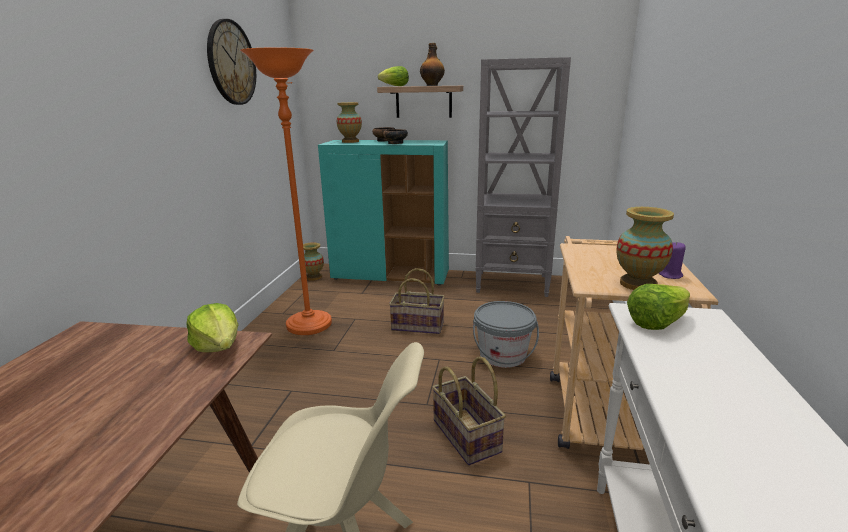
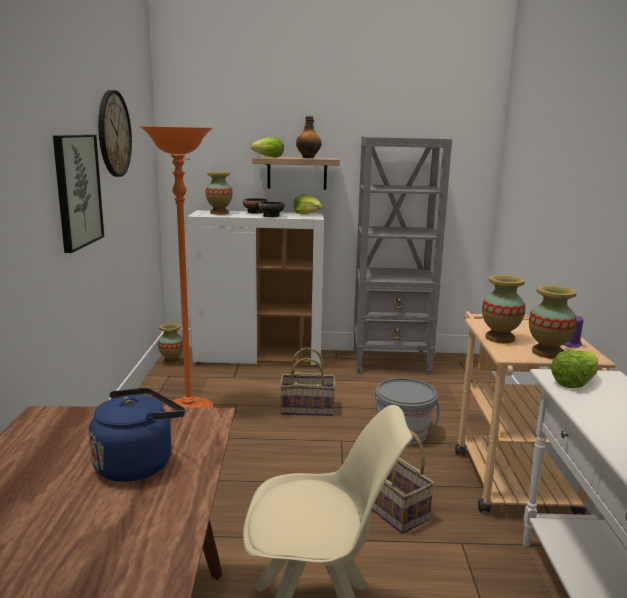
camera: 10 degrees left, 5 degrees down
(126, 394) = (137, 463): none -> blue kettle
(176, 114) = (77, 191): none -> picture
(218, 346) = (193, 421): lettuce -> lettuce (307, 214)
(391, 275) = (259, 358): turquoise cabinet -> white cabinet
(588, 266) = (499, 338): none -> vase

